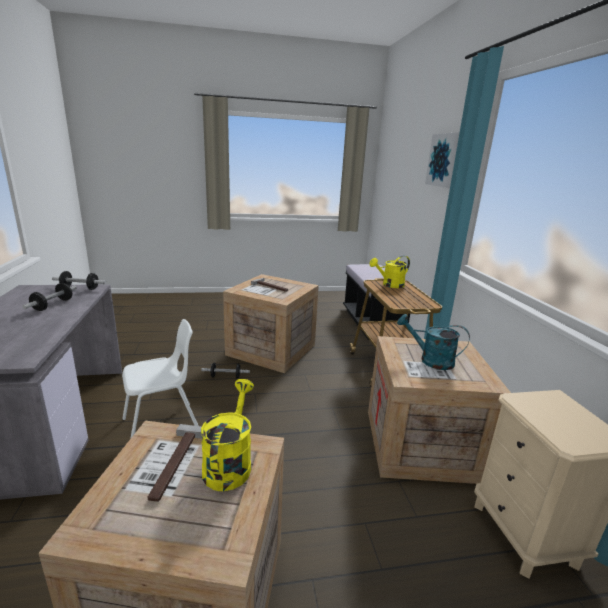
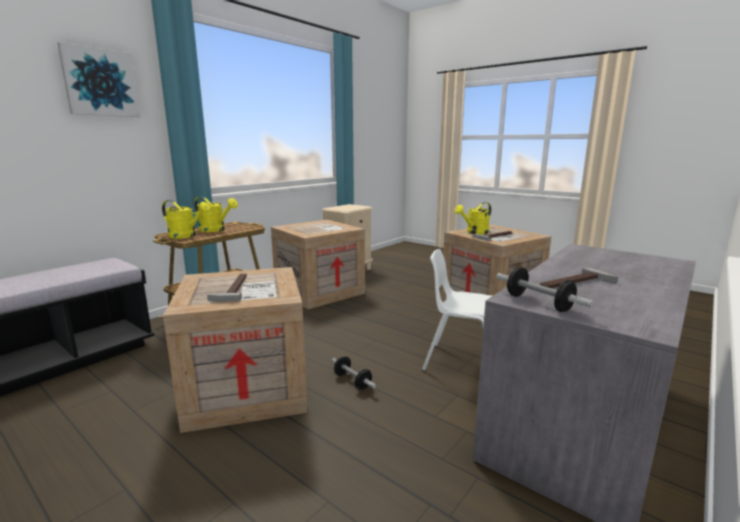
camera: 130 degrees left, 5 degrees down
(53, 305) = (575, 284): dumbbell -> hammer
(404, 295) = (216, 230): none -> yellow watering can
(430, 360) = (319, 228): turquoise watering can -> none

